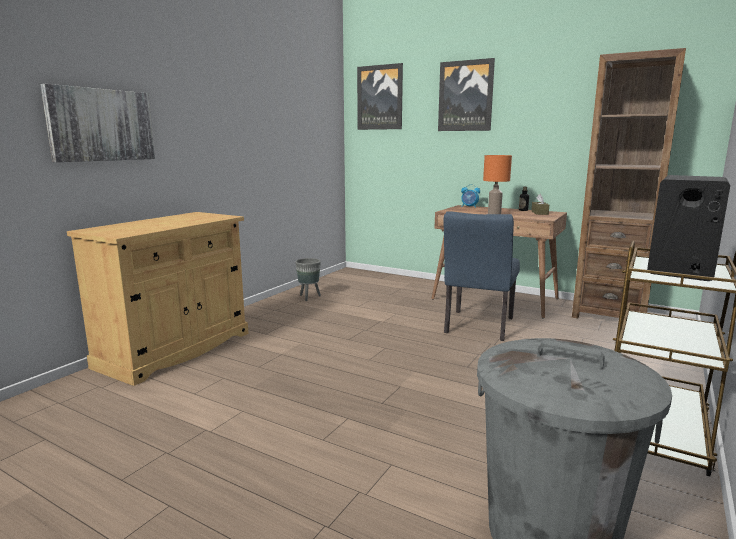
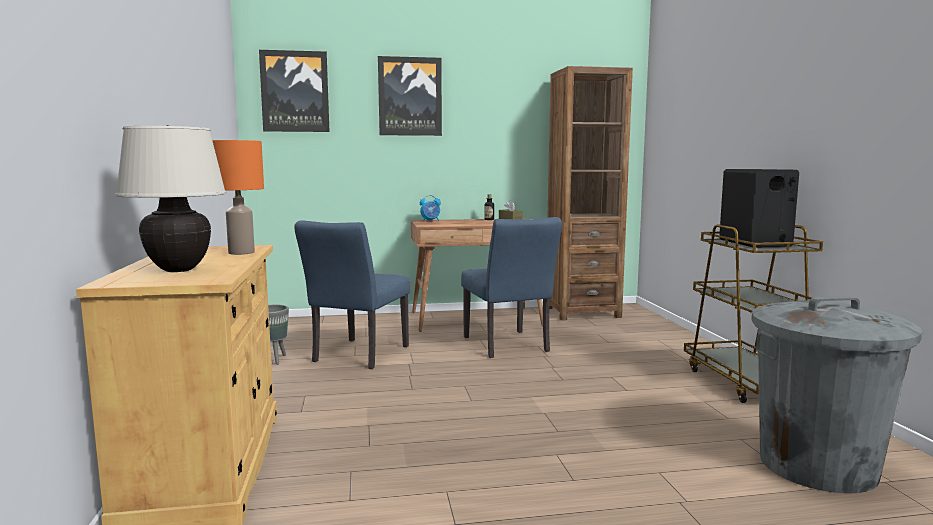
camera: 40 degrees left, 5 degrees down
(101, 125) = (91, 102): picture -> none
(136, 227) = (179, 270): none -> beige table lamp
(358, 307) = (357, 356): none -> blue chair
(494, 214) = (479, 224): orange table lamp -> orange table lamp (241, 253)

